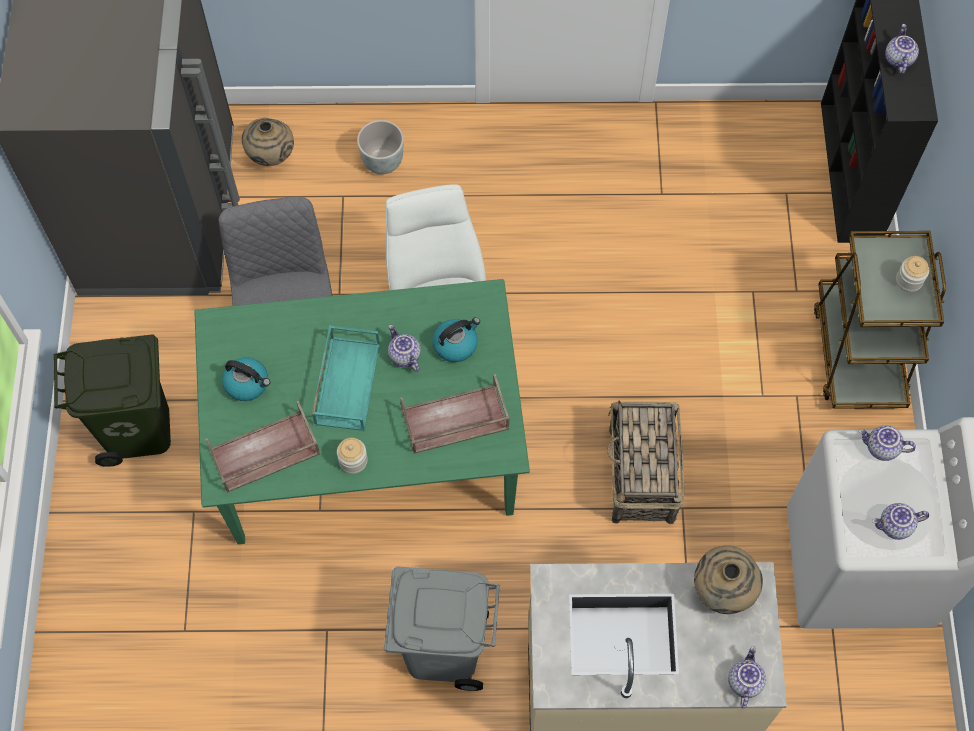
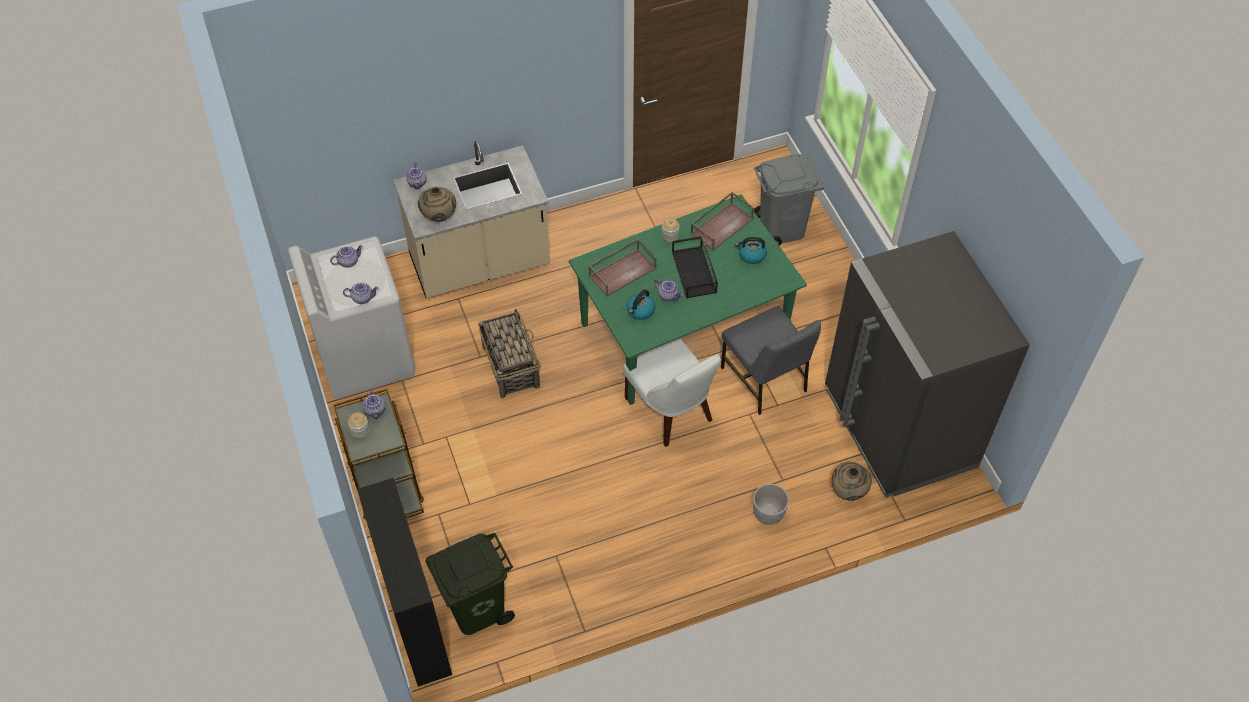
camera: 160 degrees right, 10 degrees down
(138, 430) = (825, 300): green trash can -> green trash can (476, 608)
(346, 382) = (695, 272): turquoise tray -> black tray
(443, 648) = (593, 249): grey trash can -> grey trash can (782, 229)
(898, 59) = (393, 528): teapot -> teapot (376, 410)

